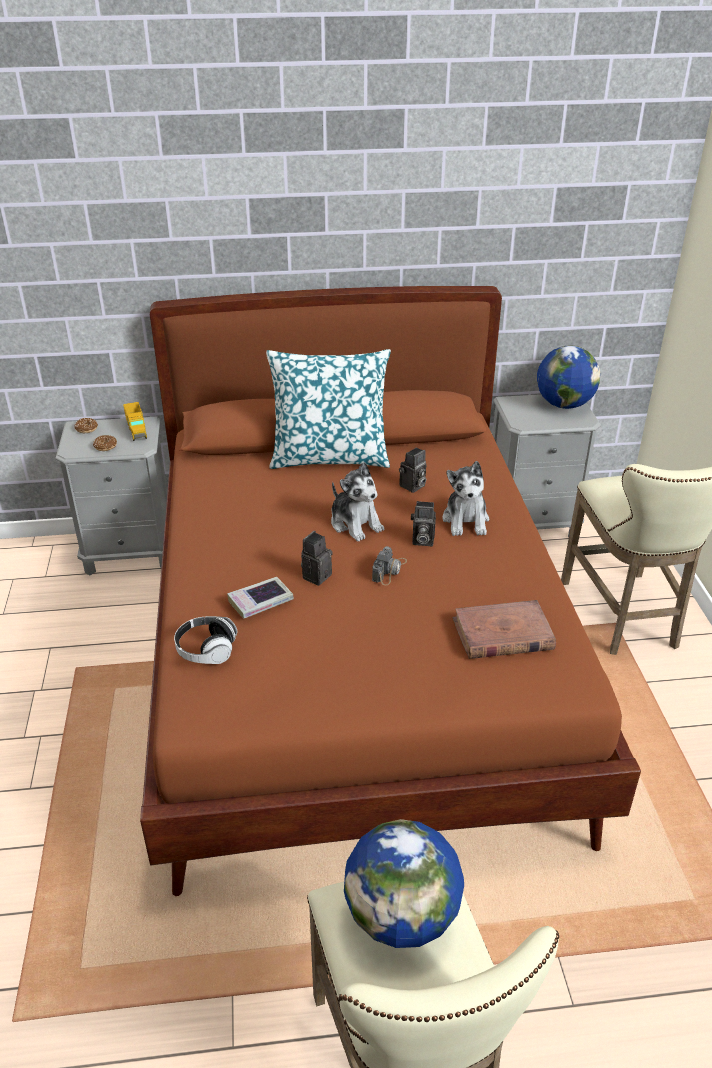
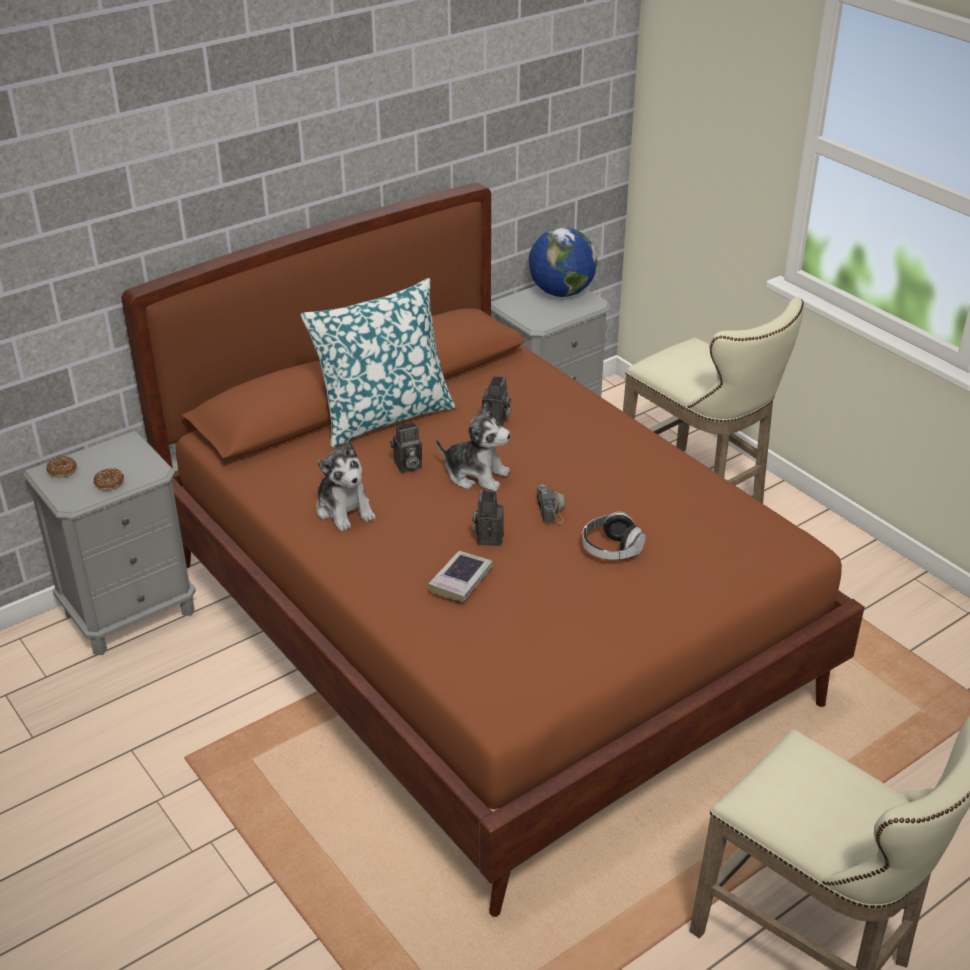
camera: 30 degrees left, 0 degrees up
(137, 430) = (128, 454): toy truck -> none
(206, 650) = (455, 644): headphones -> headphones (611, 549)
(402, 916) = (811, 784): globe -> none
(421, 540) = (554, 470): camera -> camera (407, 466)
(466, 520) = (576, 437): plush toy -> plush toy (344, 509)
(502, 634) = (701, 529): brown book -> none

